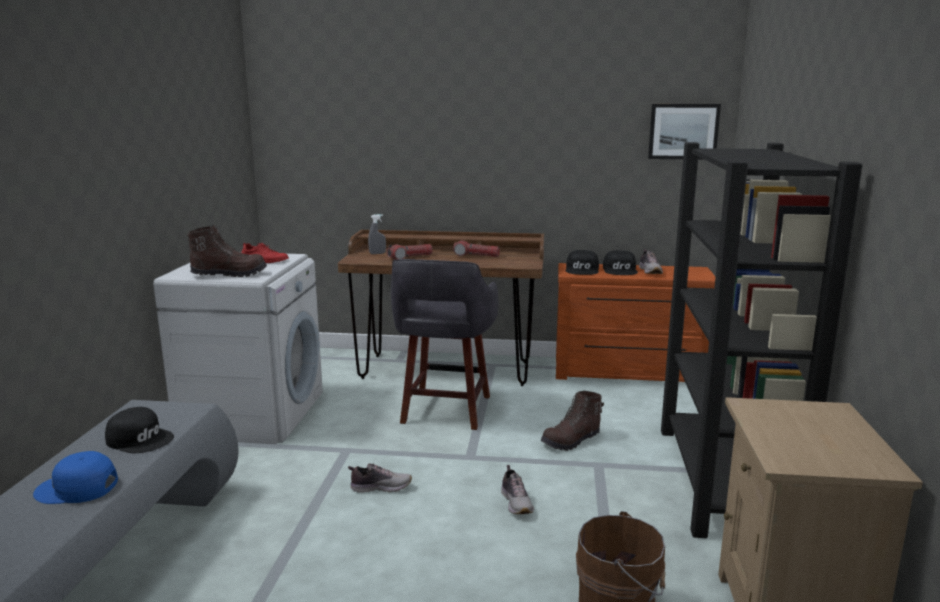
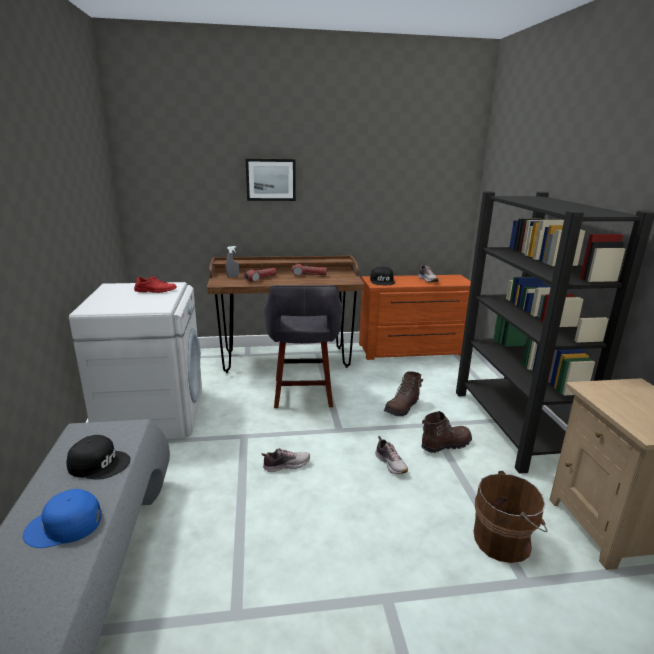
camera: 15 degrees left, 5 degrees up
(229, 274) = (135, 306): brown boot -> brown boot (445, 445)
(620, 270) = (408, 280): black cap -> none
(683, 131) = (447, 180): picture -> picture (271, 179)

